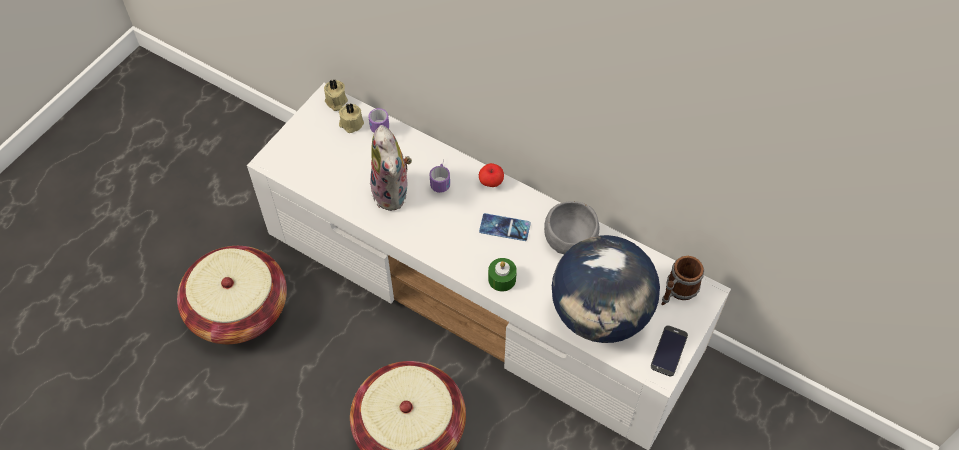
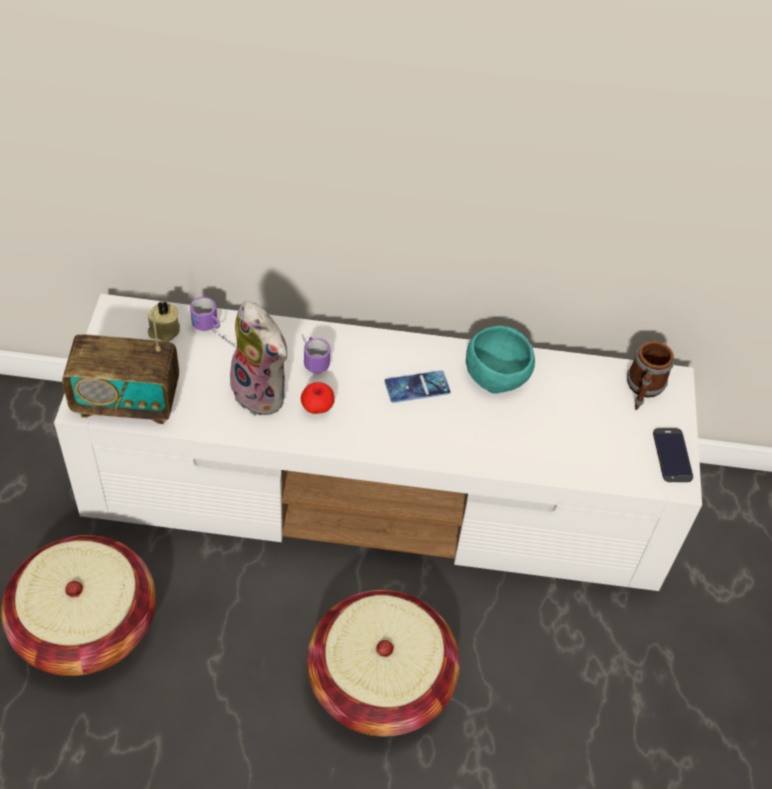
camera: 30 degrees left, 5 degrees down
(300, 167) = (127, 402): none -> radio
(336, 102) = (129, 311): beige candle -> none
(491, 182) = (372, 343): apple -> apple (317, 408)
(502, 279) = (448, 445): green candle -> none
(571, 237) = (497, 372): grey bowl -> turquoise bowl
(599, 315) = (578, 444): globe -> none

